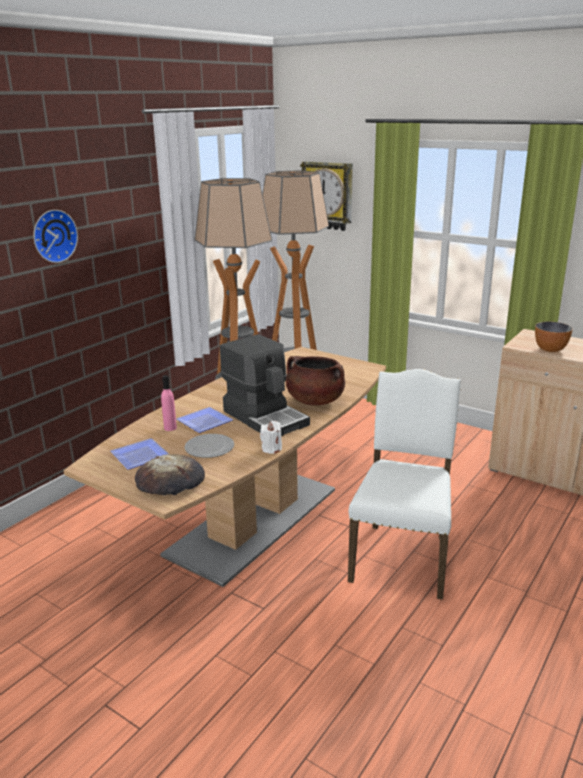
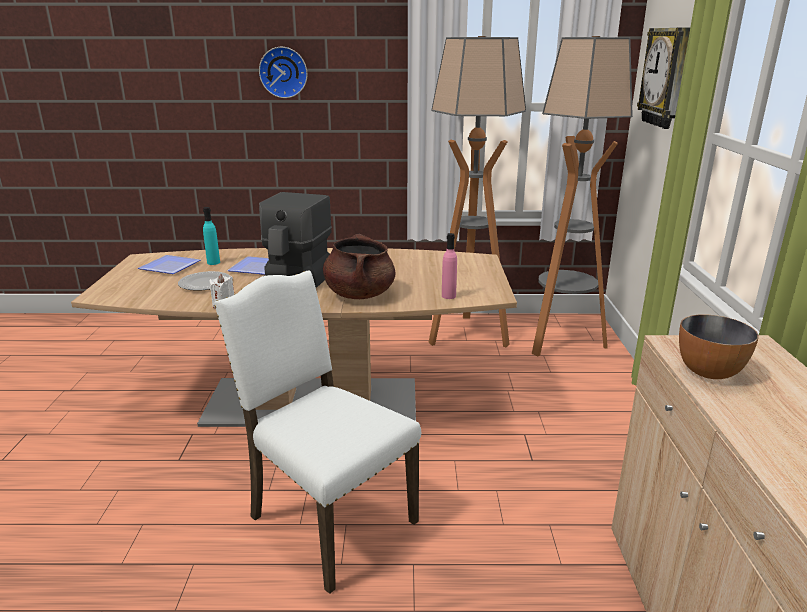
camera: 55 degrees right, 0 degrees up
(160, 436) = (213, 262): none -> turquoise bottle
(170, 428) = (232, 261): pink bottle -> pink bottle (448, 296)
(170, 481) = (131, 288): bread -> none
(402, 557) = (327, 519): white chair -> white chair turned 120 degrees counterclockwise

